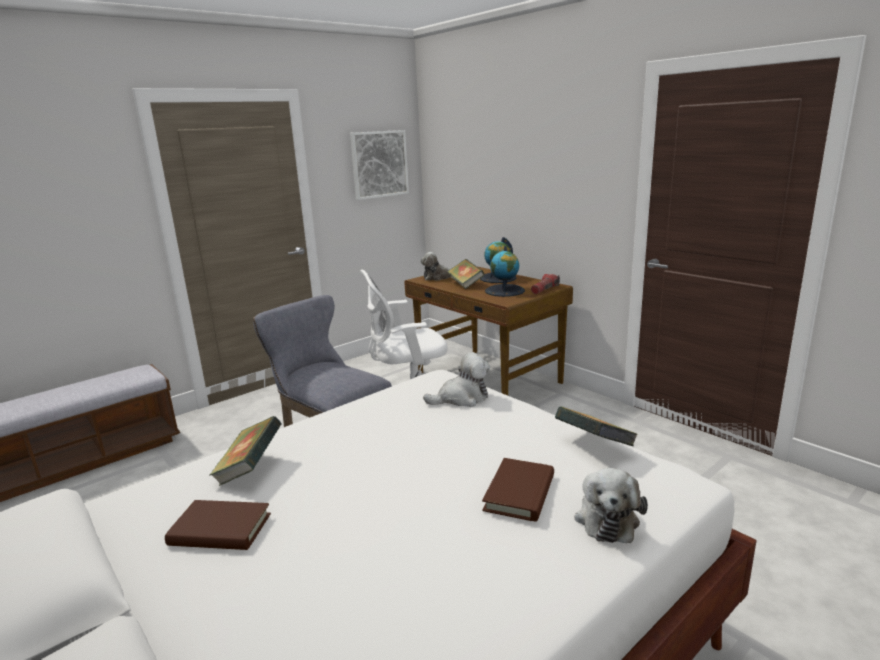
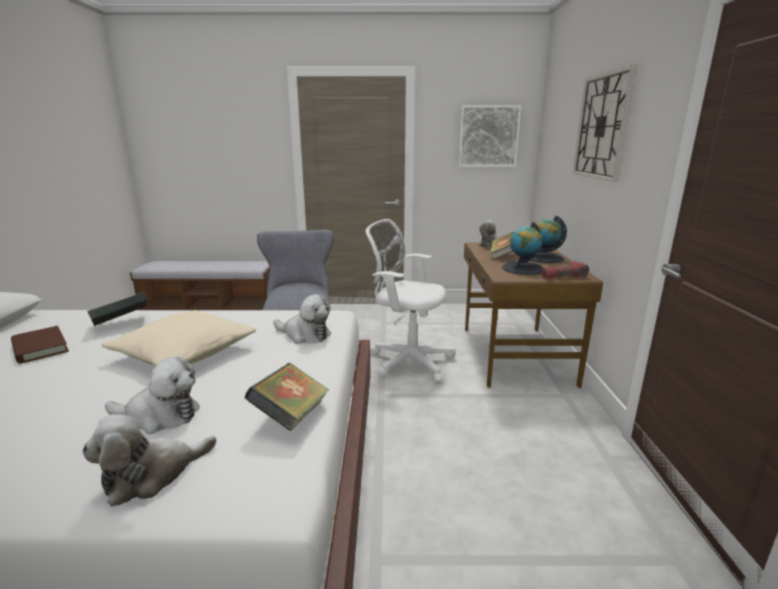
camera: 40 degrees right, 0 degrees up
(402, 456) = (185, 354): none -> beige pillow
(519, 493) = (160, 416): brown book -> plush toy
(534, 154) = (602, 126): none -> wall clock

